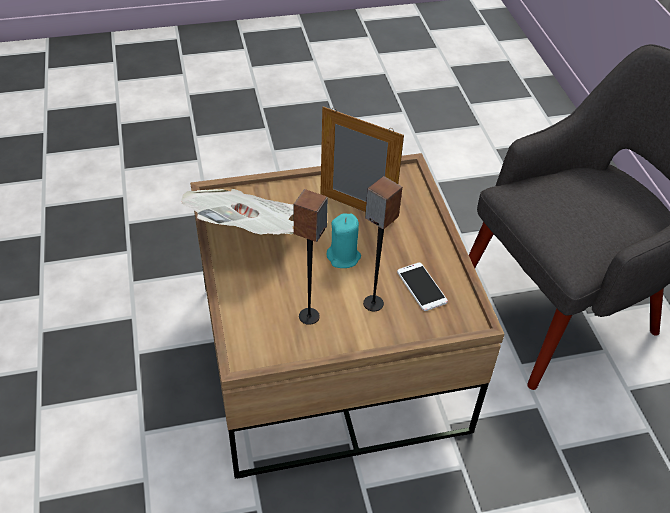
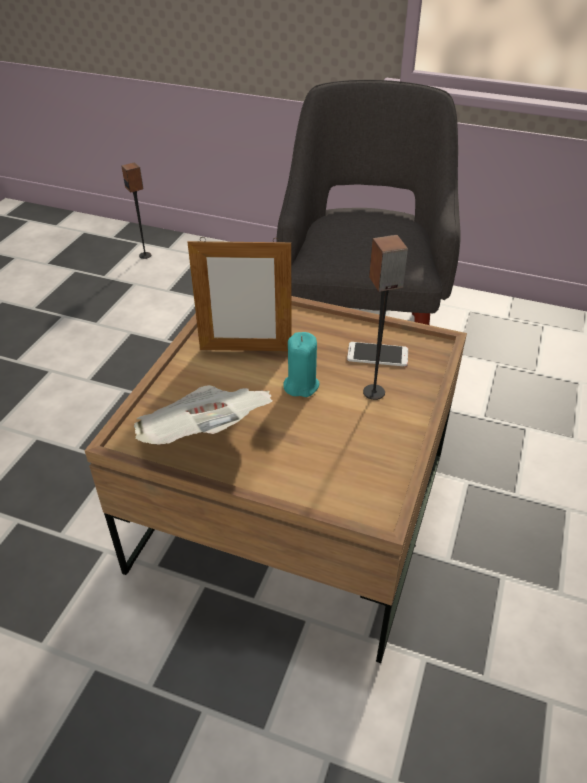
camera: 55 degrees left, 5 degrees down
(309, 316) = (357, 441): speaker -> speaker (145, 255)
(356, 208) = (245, 349): picture frame -> picture frame turned 150 degrees counterclockwise

